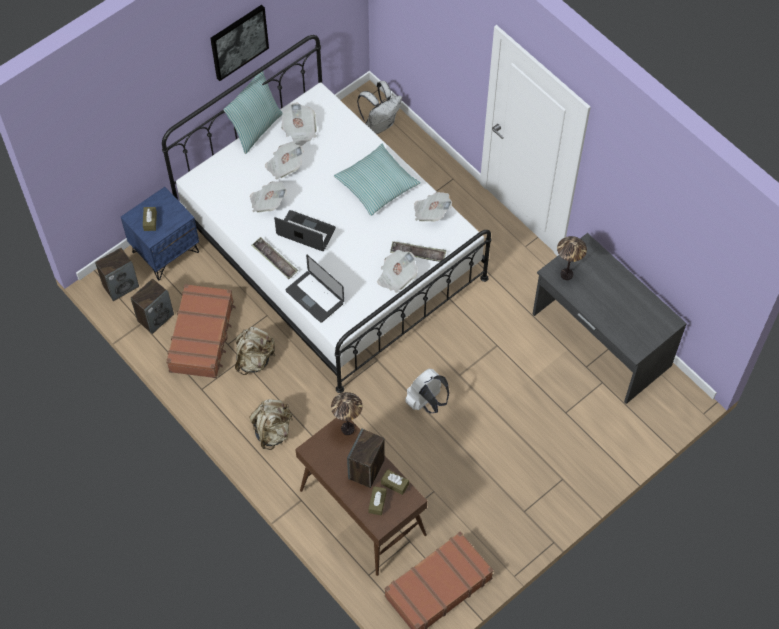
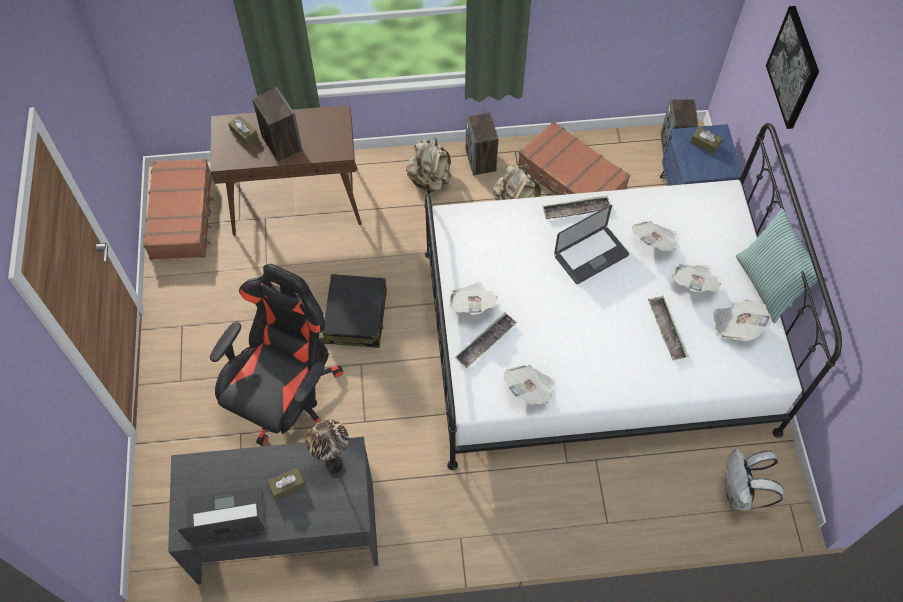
camera: 125 degrees right, 0 degrees up
(155, 317) = (618, 155): speaker -> speaker (481, 160)
(238, 41) = (843, 199): picture -> picture (794, 68)
(314, 297) = (505, 219): laptop -> laptop (226, 516)
(331, 164) = (666, 330): none -> tray
(348, 429) = (333, 152): table lamp -> none
(376, 185) = (607, 358): pillow -> none
(394, 484) = (248, 156): brown tissue box -> brown tissue box (287, 486)
(426, 402) = (356, 317): white backpack -> black suitcase
(523, 400) = (286, 403): none -> black office chair

